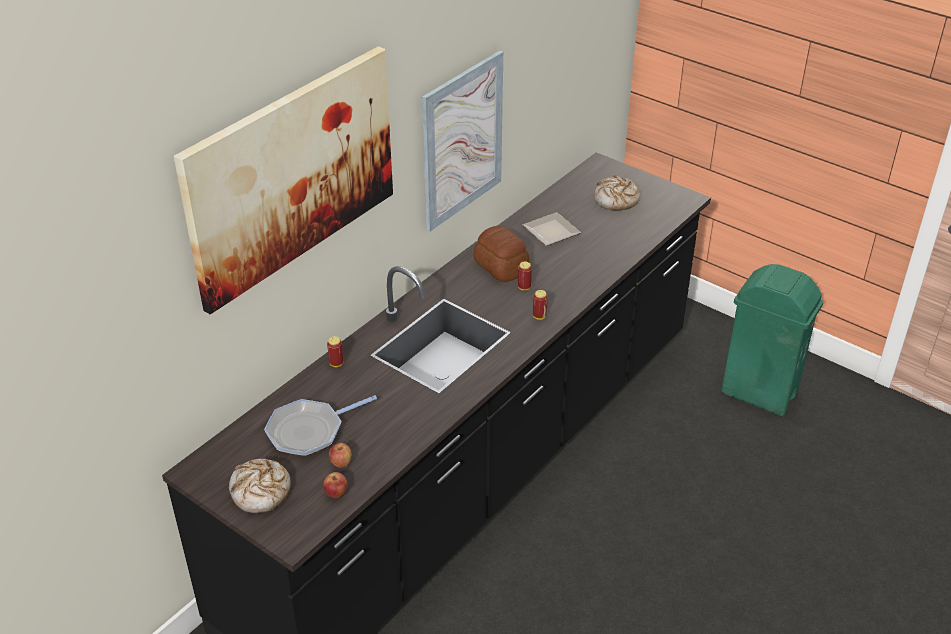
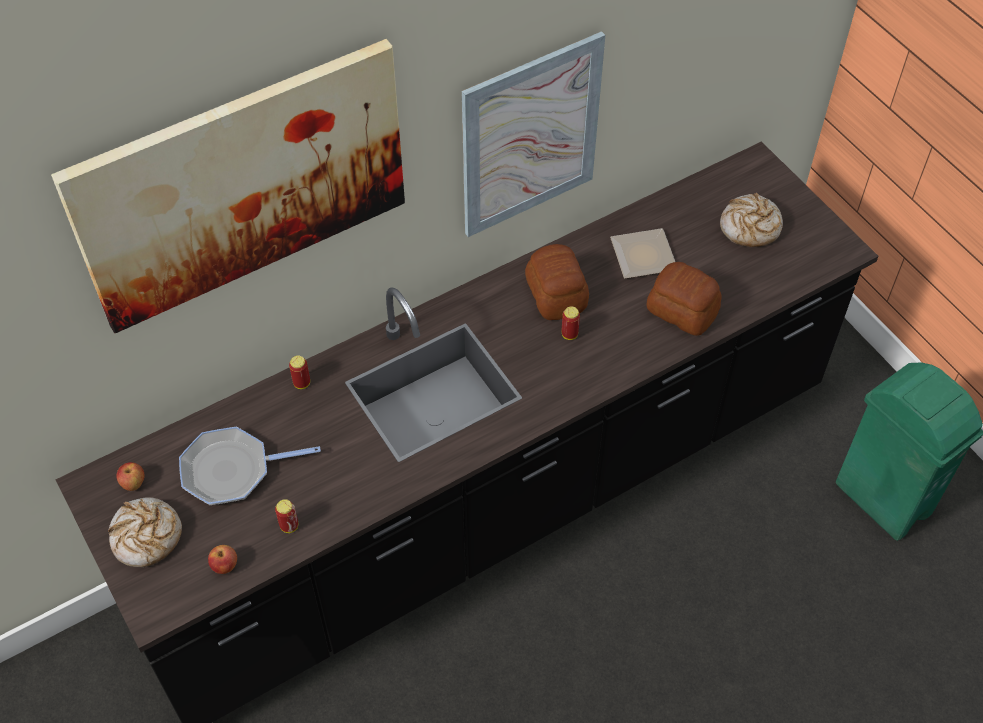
camera: 20 degrees right, 15 degrees up
(341, 463) = (247, 526): apple -> apple (133, 483)
(539, 316) = (567, 384): can -> can (289, 526)
(596, 255) = (682, 310): none -> bread

